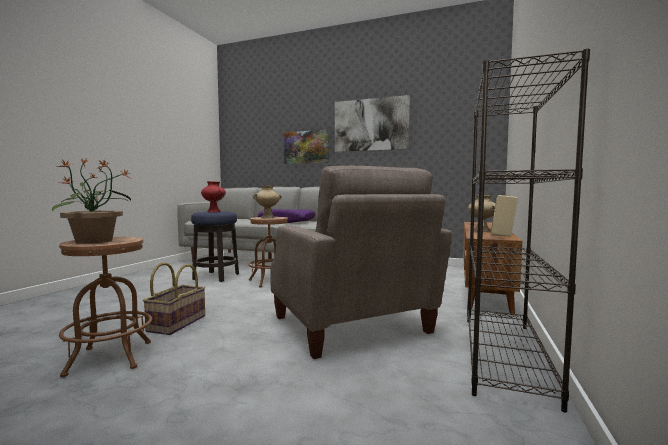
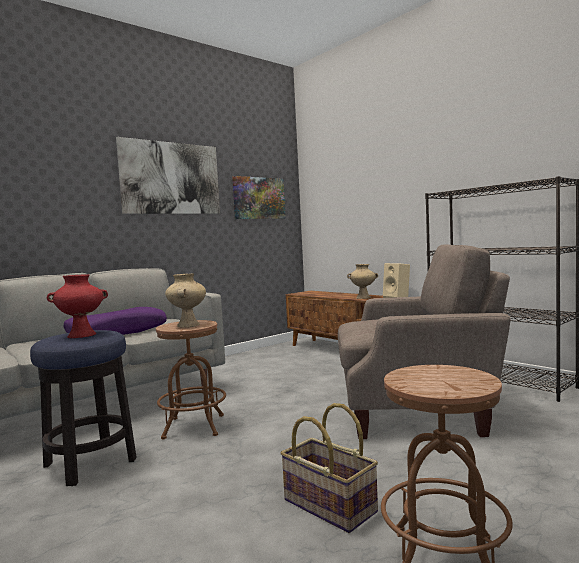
camera: 60 degrees left, 0 degrees up
(95, 241) = (447, 381): potted plant -> none
(306, 147) = (69, 204): picture -> picture (258, 198)

